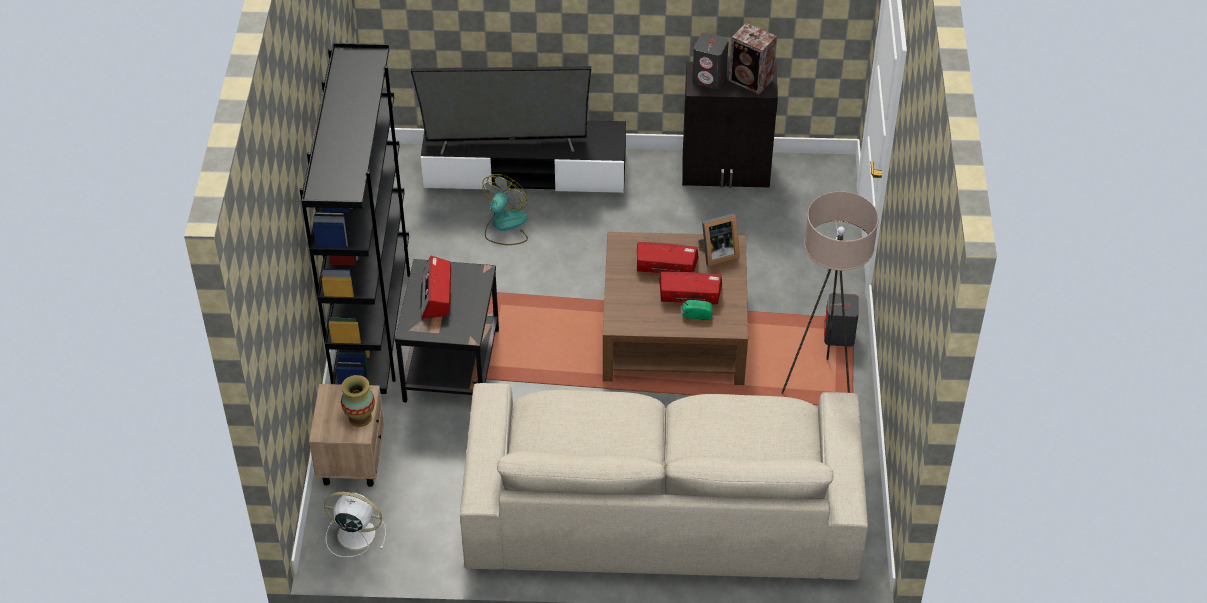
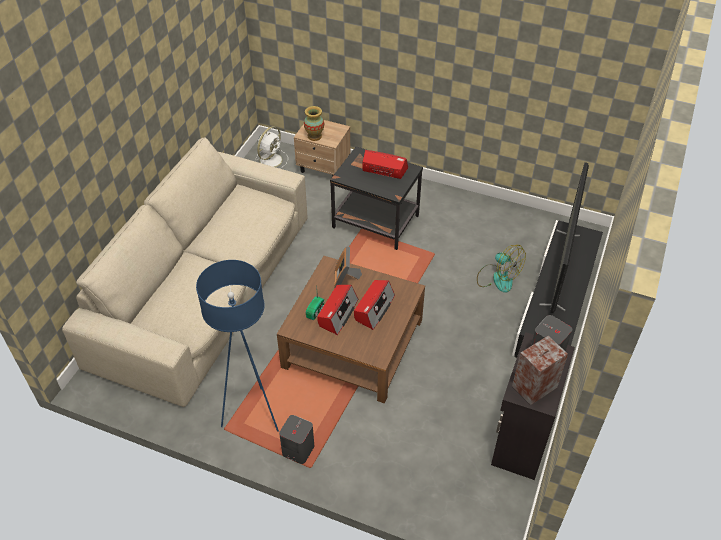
camera: 110 degrees right, 0 degrees up
(373, 325) = (426, 195): black bookcase -> none
(716, 253) = (373, 343): picture frame -> picture frame (345, 280)
(820, 388) = (253, 415): beige floor lamp -> blue floor lamp

